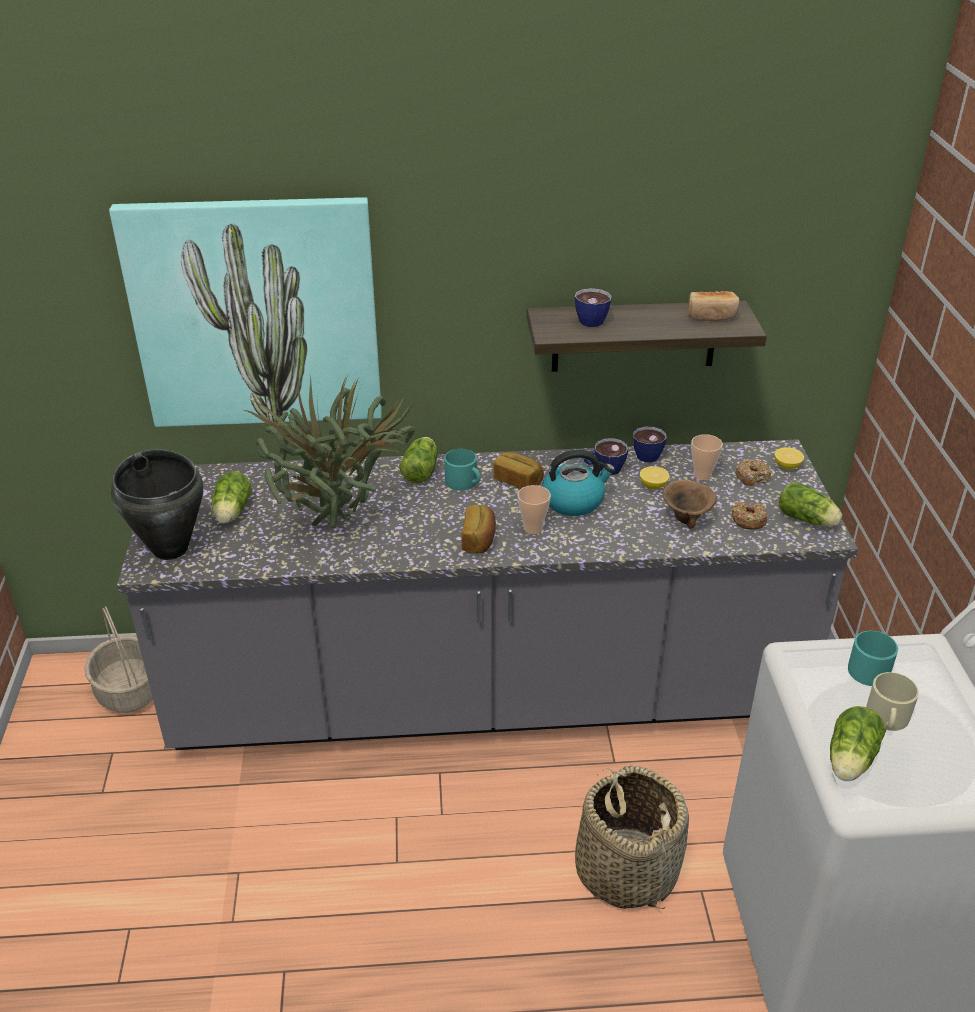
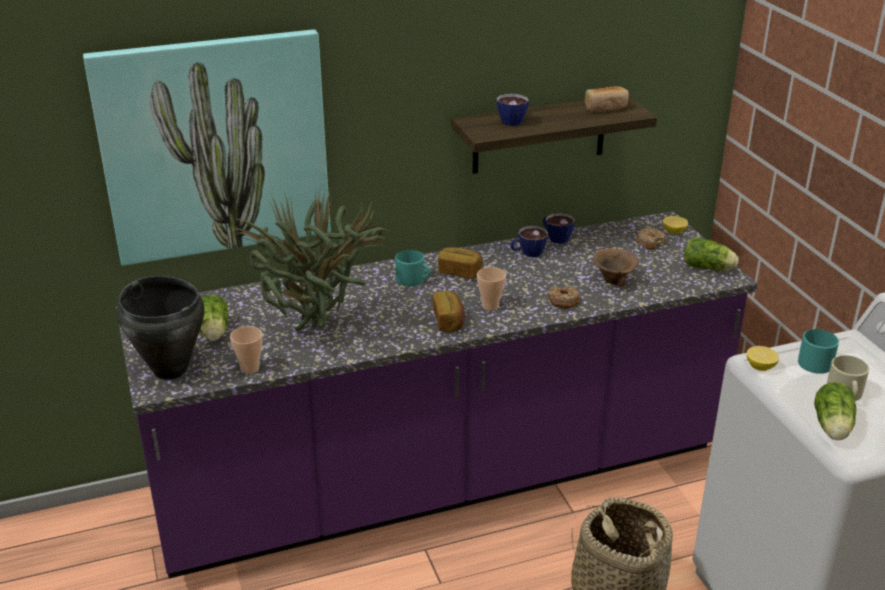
camera: 15 degrees left, 5 degrees down
(130, 691) = (102, 536): basket -> none
(421, 470) = (371, 275): lettuce -> none
(487, 694) = (442, 478): grey counter -> purple counter
(574, 501) = (514, 280): kettle -> none
(653, 486) = (574, 260): lemon -> lemon (760, 367)
(702, 475) = (610, 247): cup -> cup (250, 368)
(748, 520) = (663, 275): donut -> donut (563, 301)

